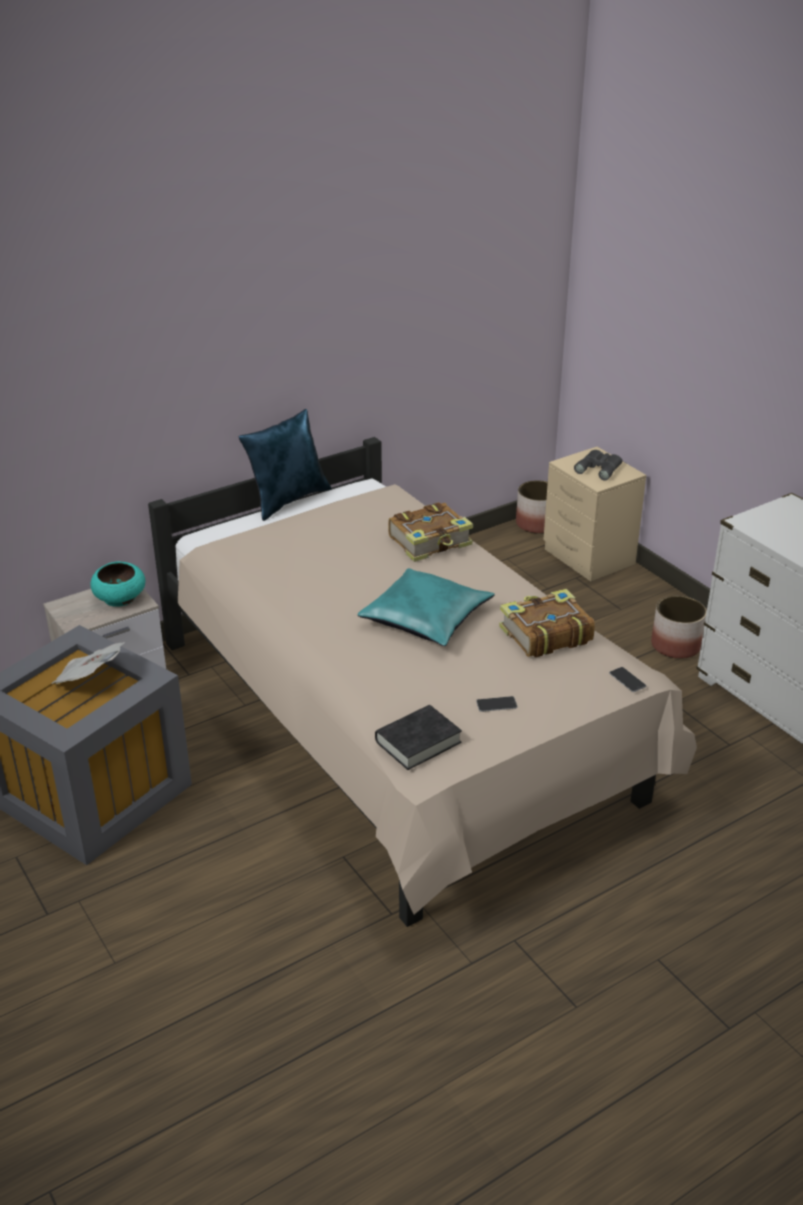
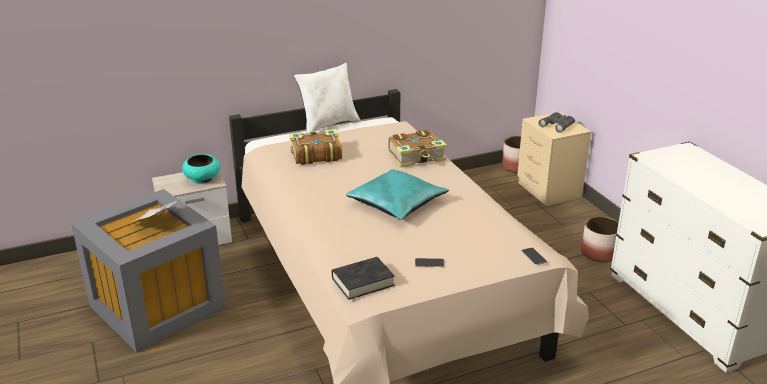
camera: 10 degrees right, 5 degrees down
(288, 500) = (328, 125): blue pillow -> white pillow
(544, 634) = (480, 221): book -> book (315, 154)

